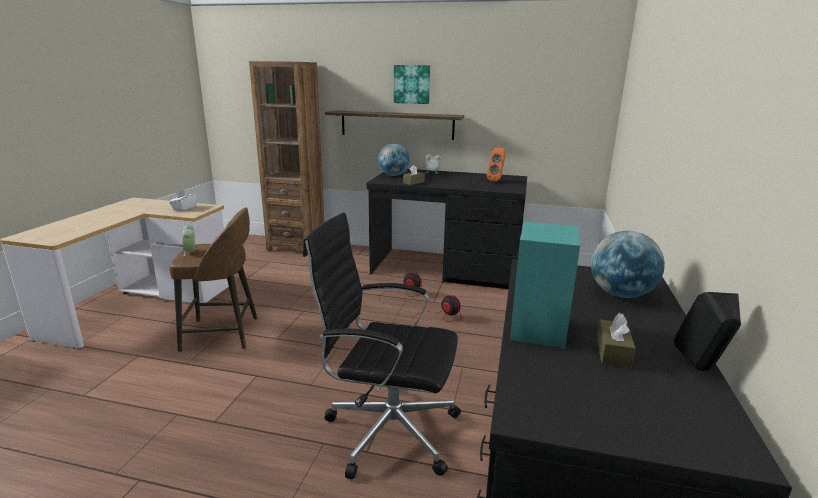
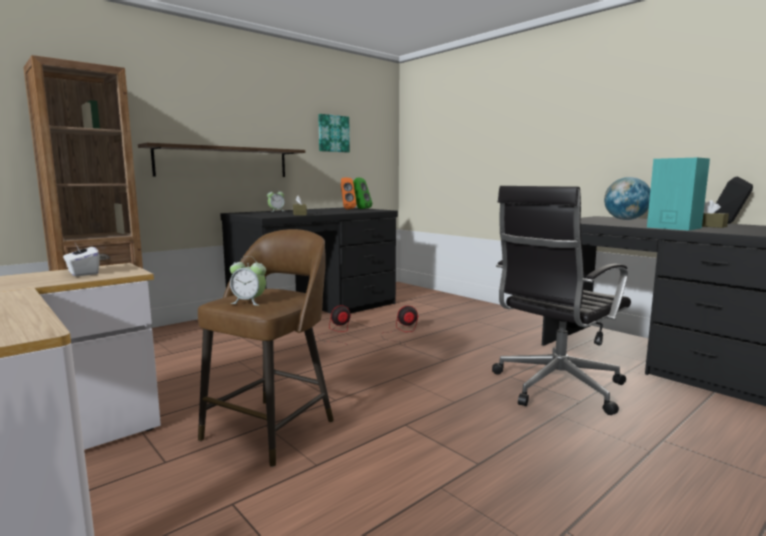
camera: 55 degrees left, 10 degrees down
(393, 175) = (258, 214): globe -> none
(412, 84) = (238, 116): picture -> picture (333, 133)
(511, 182) = (360, 209): none -> green speaker

